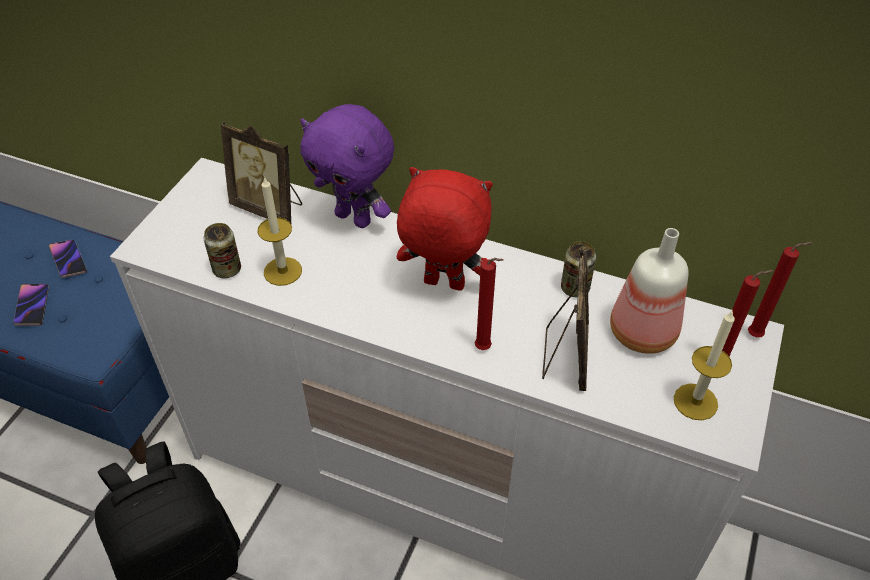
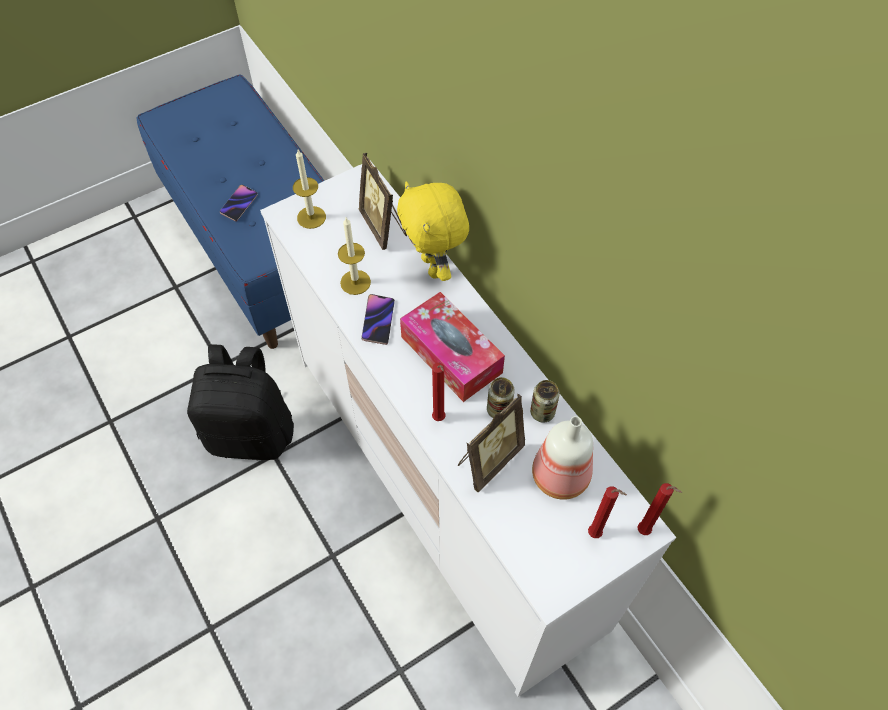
camera: 35 degrees right, 10 degrees up
(68, 260) = (282, 180): phone -> phone (378, 321)
(227, 269) = (322, 261): can -> can (499, 409)
(355, 218) = (434, 267): purple plush toy -> yellow plush toy
(442, 285) = (451, 354): red plush toy -> tissue box
(695, 401) = (550, 549): candle -> candle (311, 217)

